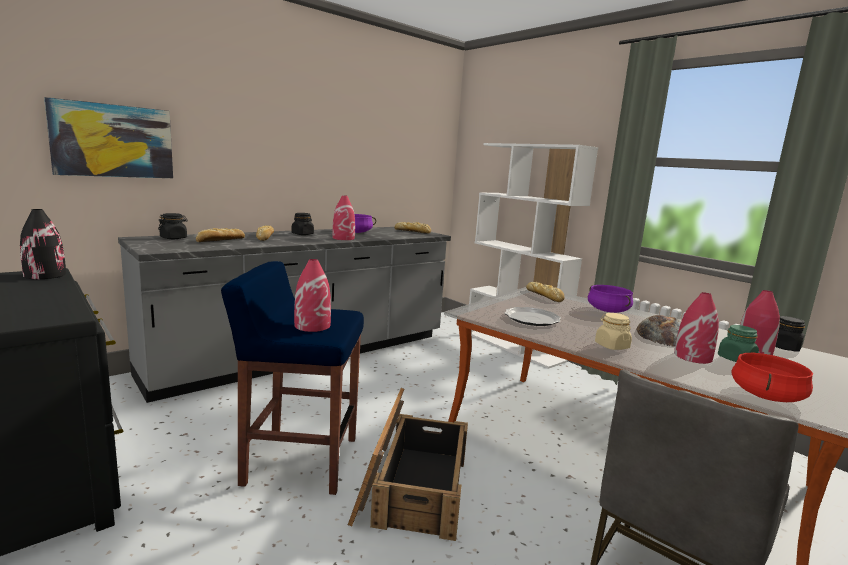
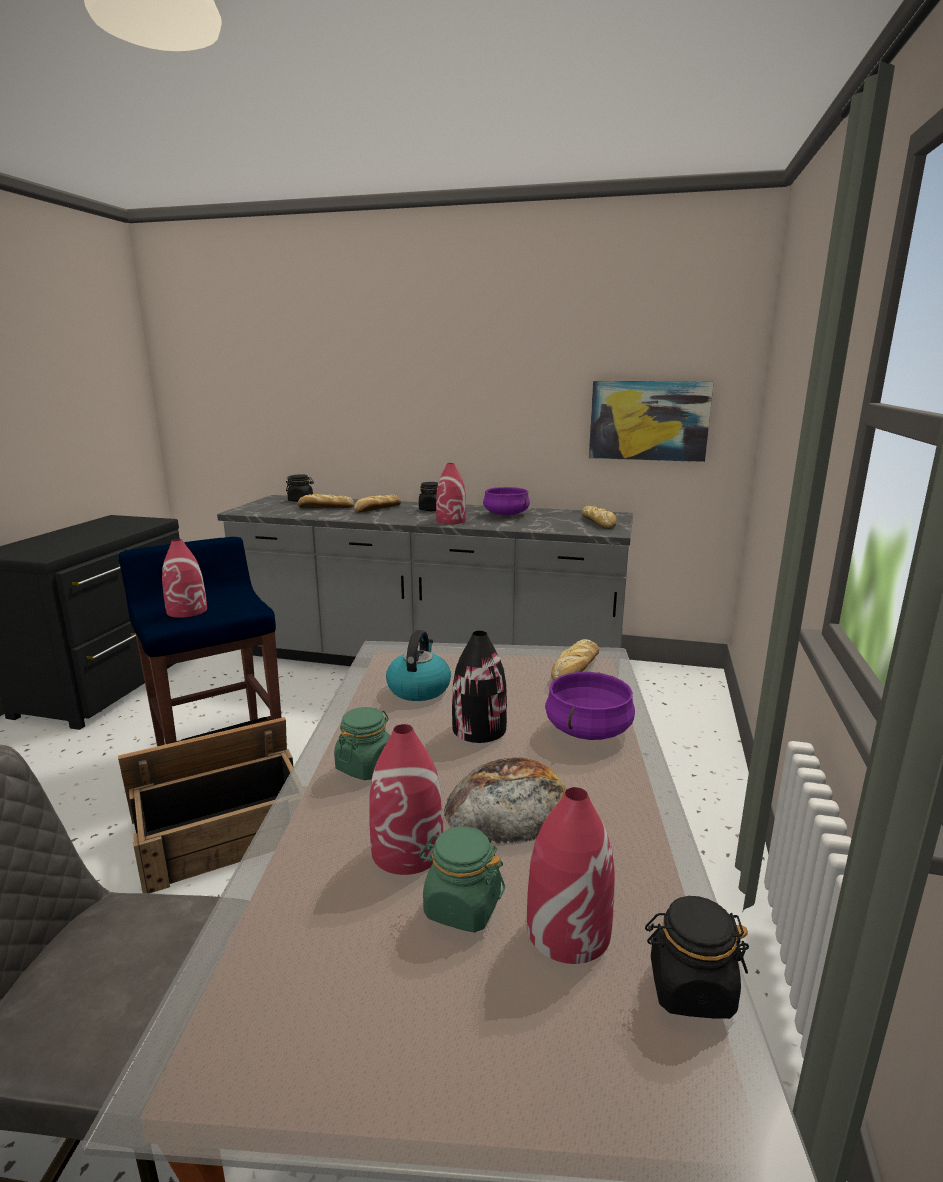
camera: 55 degrees right, 5 degrees up
(45, 275) = (146, 523): black vase -> black vase (479, 729)
(113, 141) = (269, 402): picture -> picture (648, 420)
(514, 347) = (714, 763): white bookcase -> none
(532, 319) = (419, 688): plate -> kettle
(611, 346) = (366, 766): beige jar -> green jar
(765, 395) = (252, 958): red cooking pot -> none

